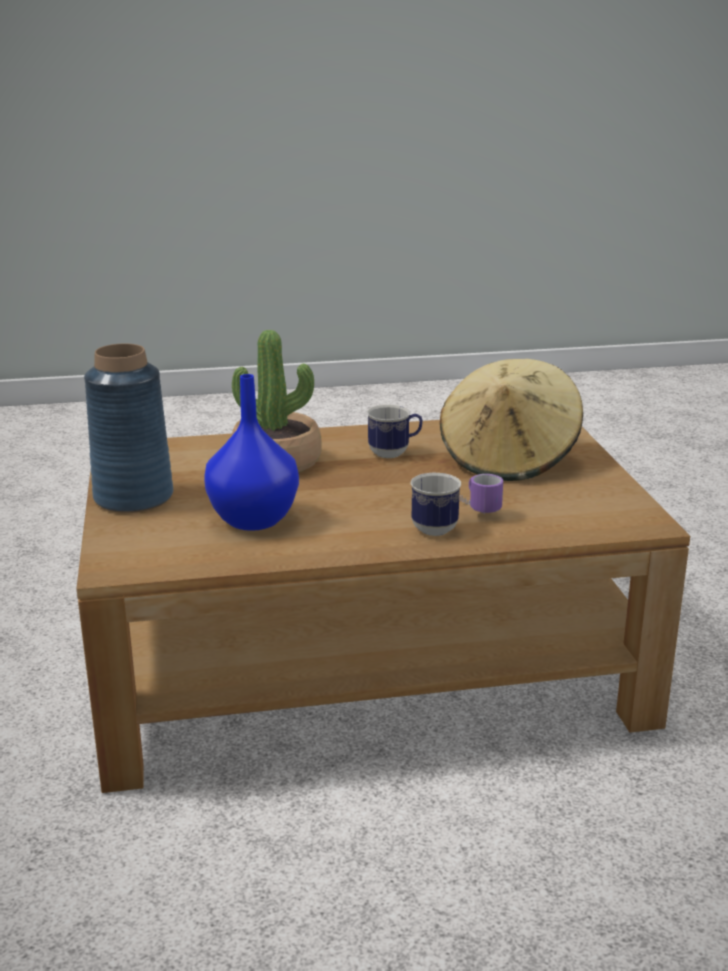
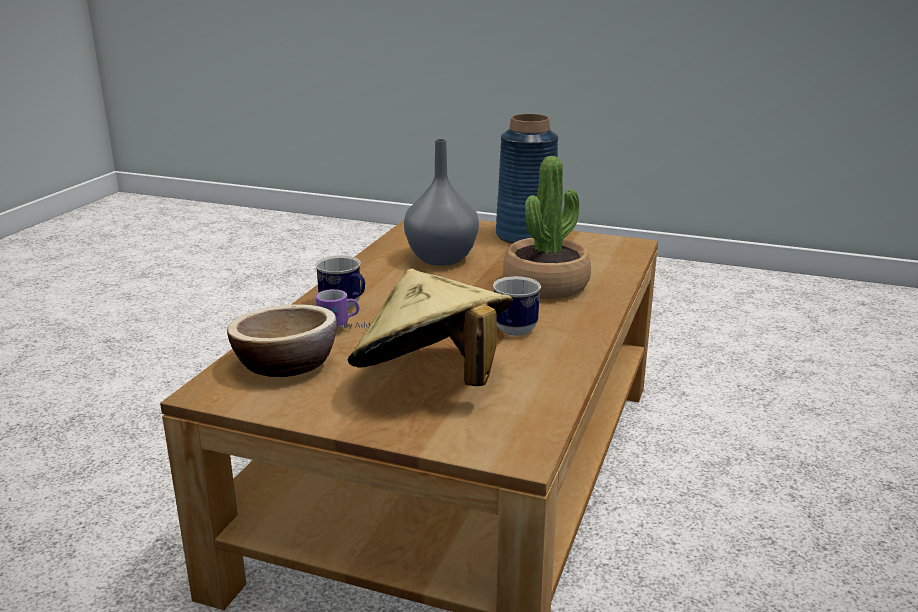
camera: 120 degrees right, 0 degrees up
(252, 520) = (441, 258): blue vase -> grey vase
(568, 511) = (286, 365): none -> bowl

